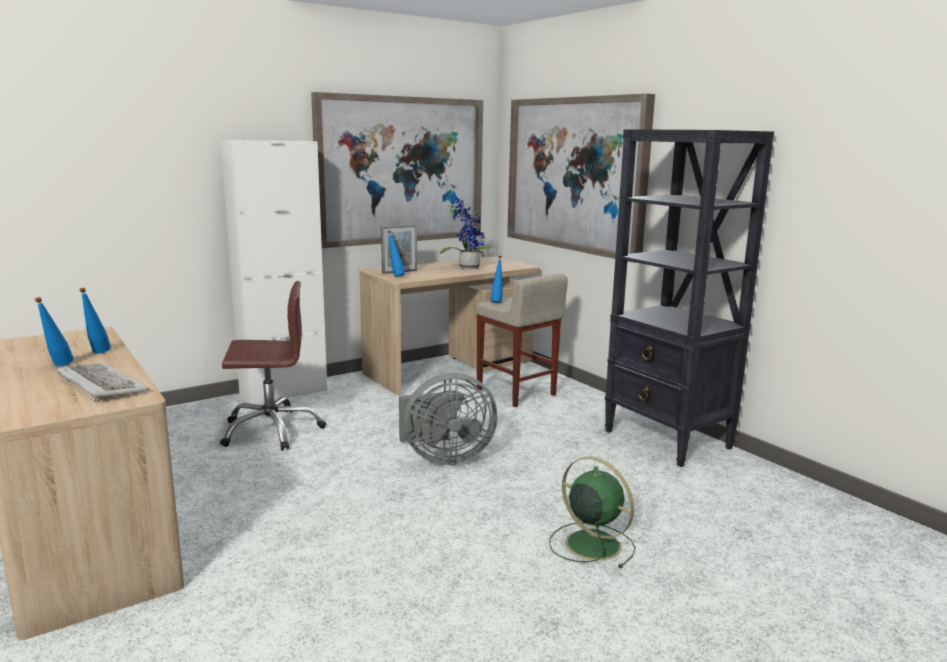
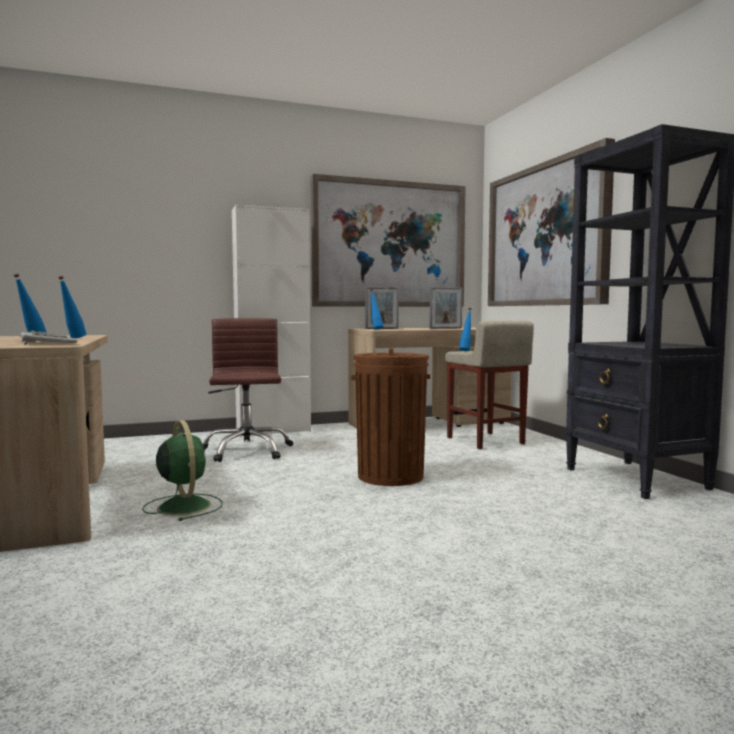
camera: 15 degrees right, 10 degrees down
(271, 430) = (246, 451): brown office chair -> brown office chair turned 105 degrees counterclockwise
(444, 457) = (390, 476): grey fan -> brown trash can
(467, 267) = (445, 328): potted plant -> picture frame
(590, 544) = (514, 548): green fan -> green fan (183, 506)

